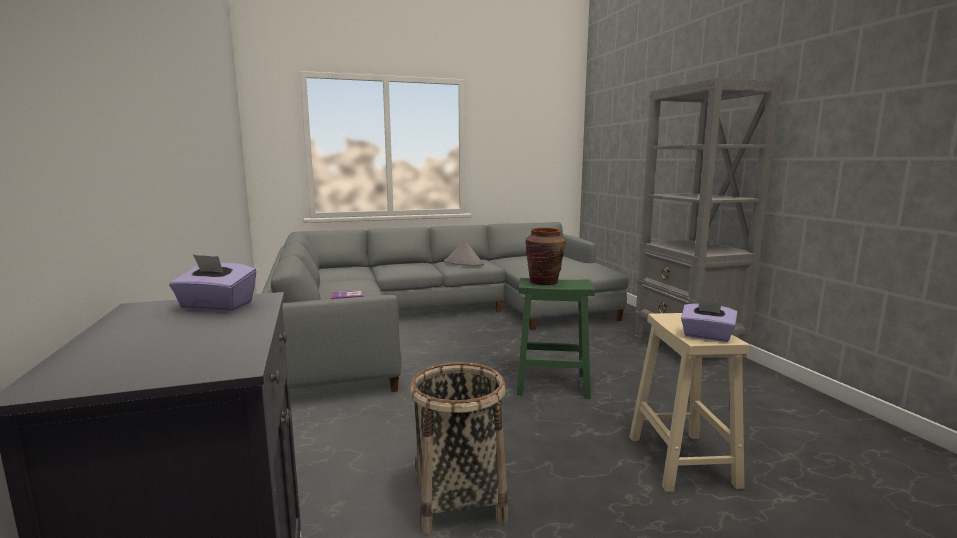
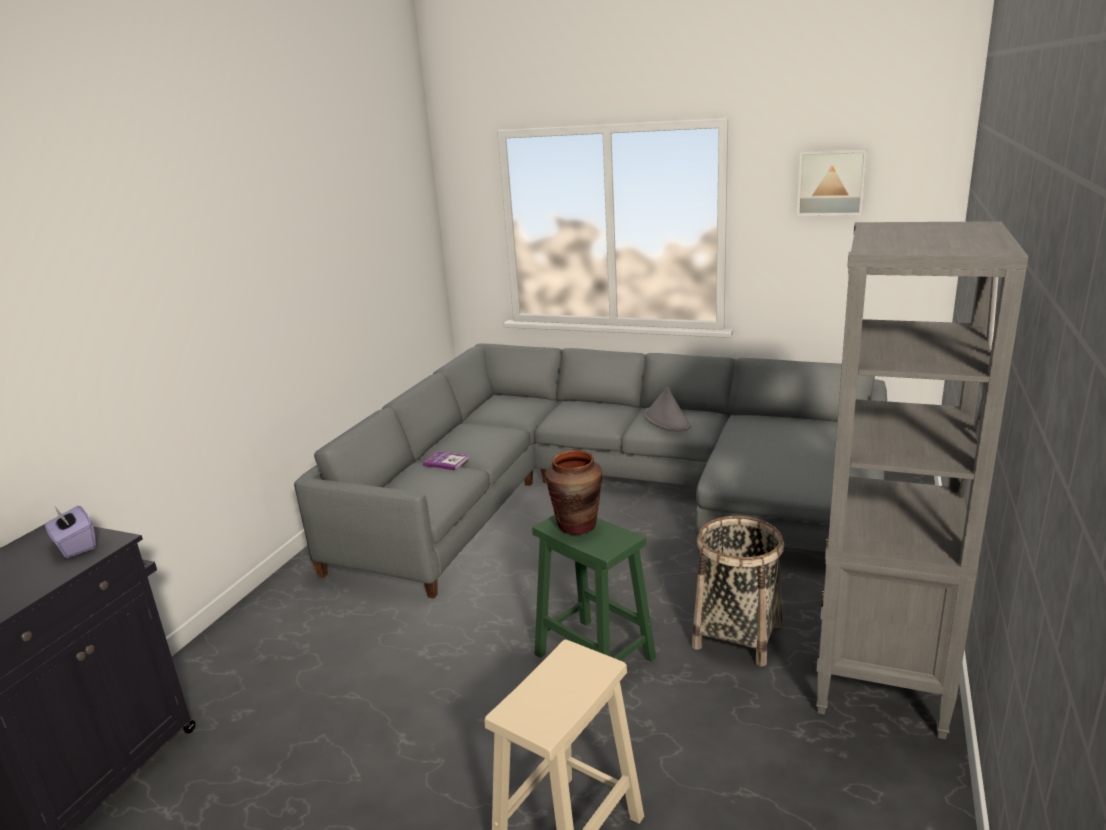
camera: 40 degrees right, 10 degrees up
(458, 500) = (320, 758): basket -> basket (736, 635)
(521, 121) = (831, 182): none -> picture
(706, 336) = (533, 711): purple tissue box -> none

